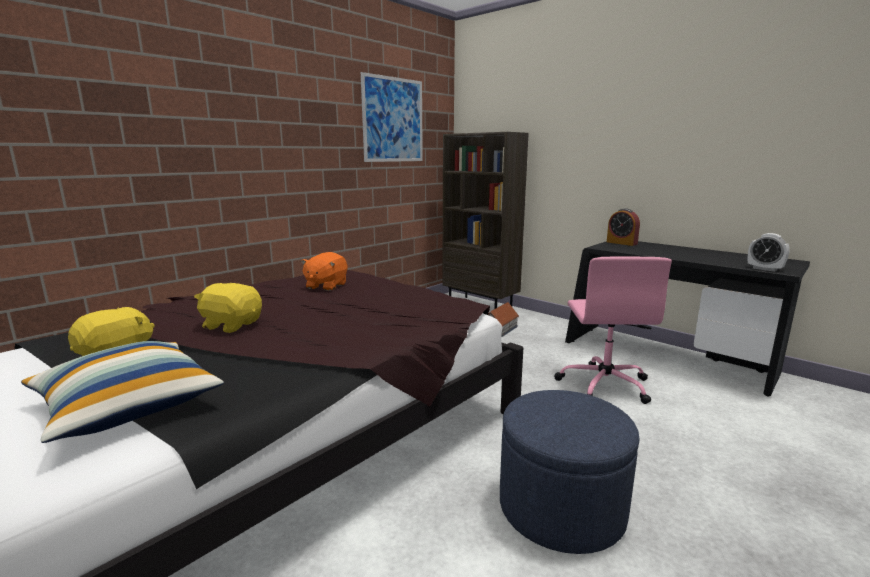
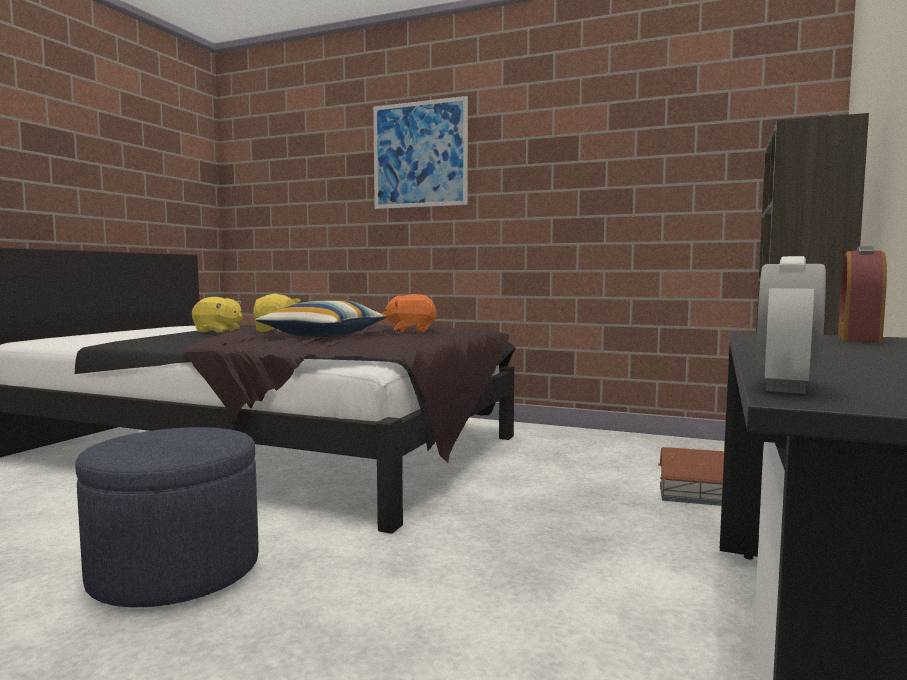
camera: 70 degrees right, 10 degrees down
(127, 406) = (139, 338): pillow -> pillow (324, 335)
(393, 120) = (679, 142): picture -> picture (420, 154)
(604, 384) = (559, 594): pink office chair -> none

